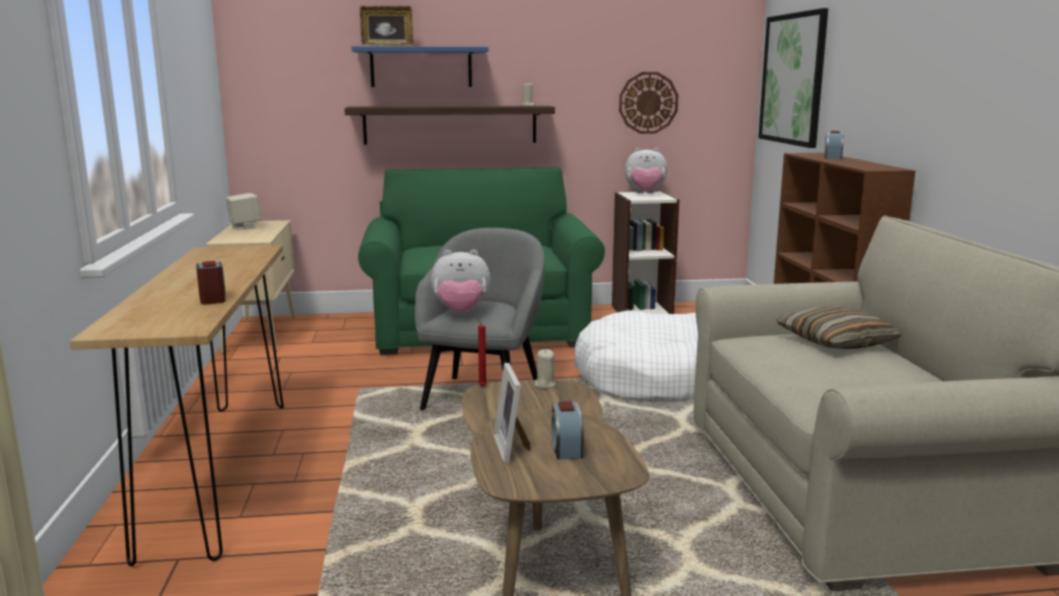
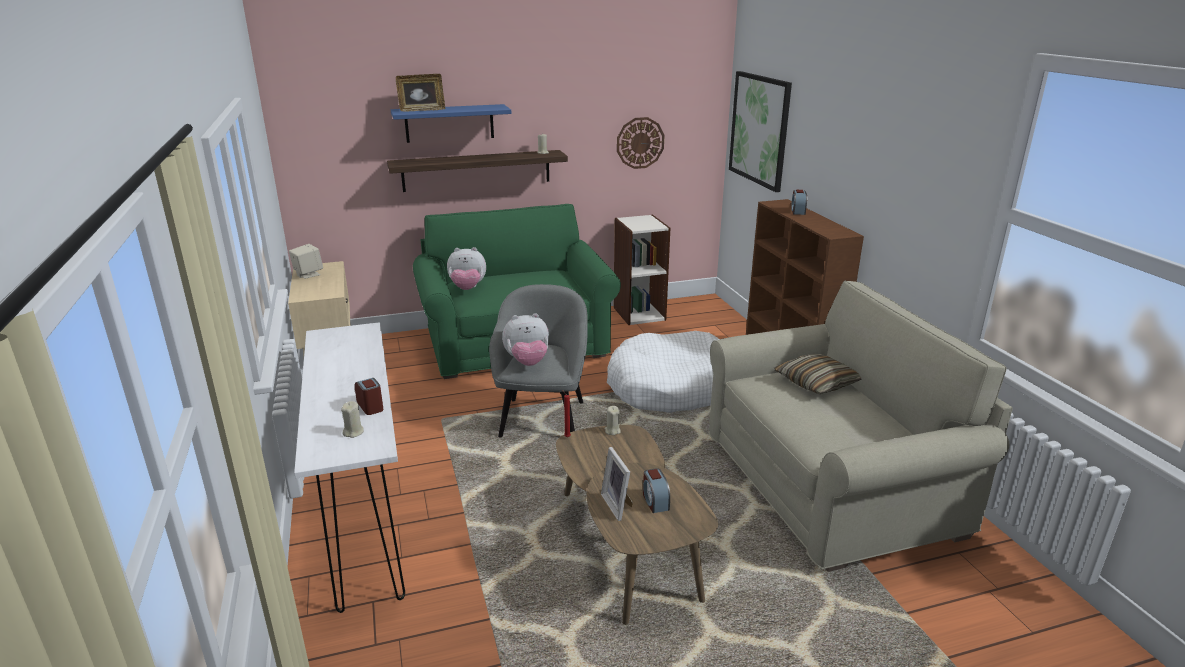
camera: 10 degrees left, 10 degrees up
(172, 315) = (353, 432): none -> beige candle
(219, 472) = (365, 516): brown console table -> white console table
(645, 193) = (640, 219): plush toy -> plush toy (467, 288)

